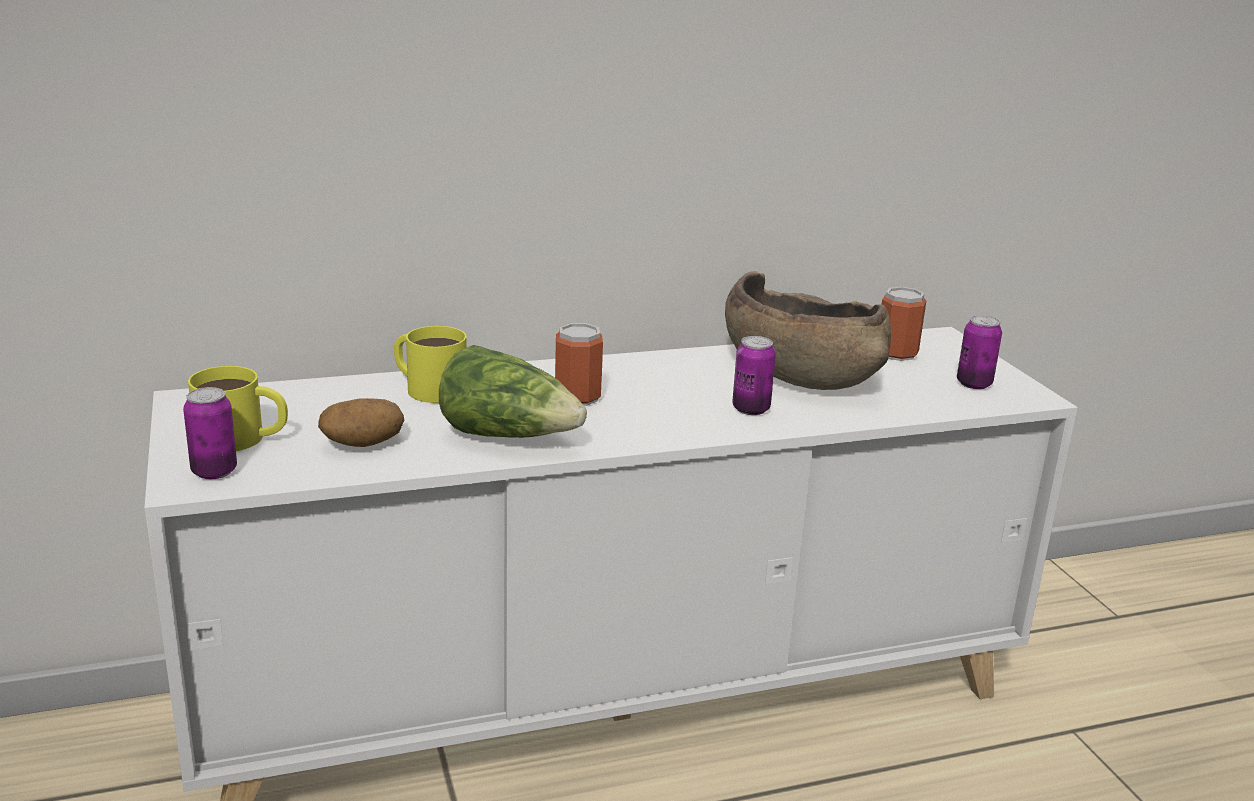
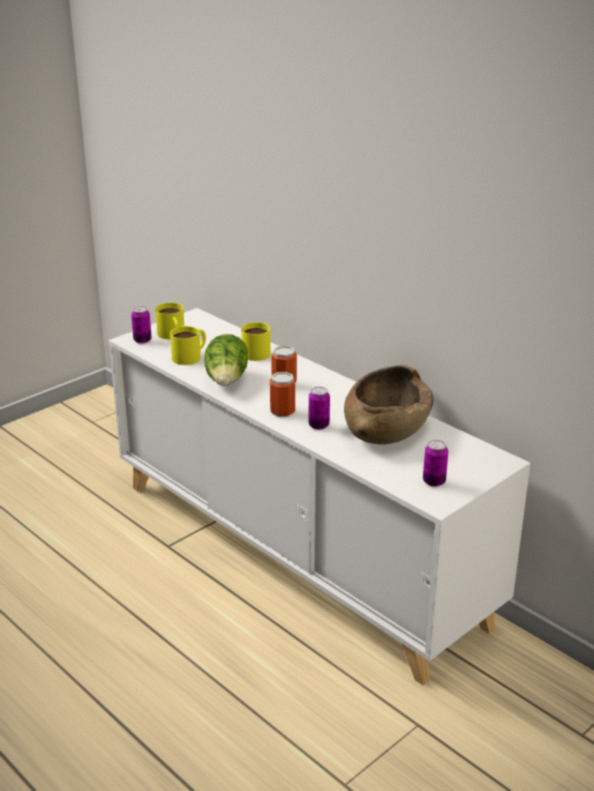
camera: 65 degrees right, 5 degrees up
(362, 443) = (190, 356): potato -> yellow mug
(896, 353) = (452, 451): can -> can (282, 411)

